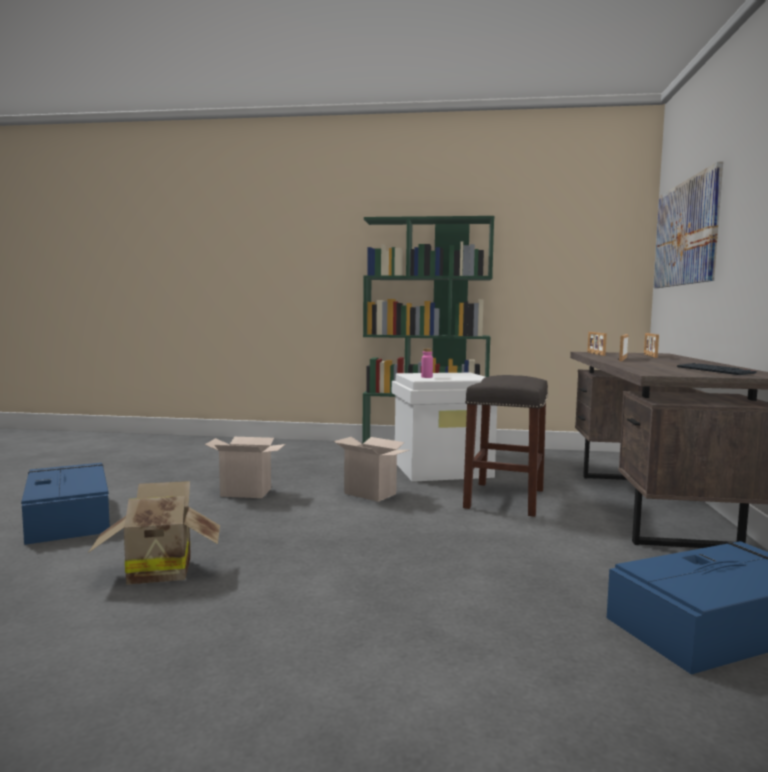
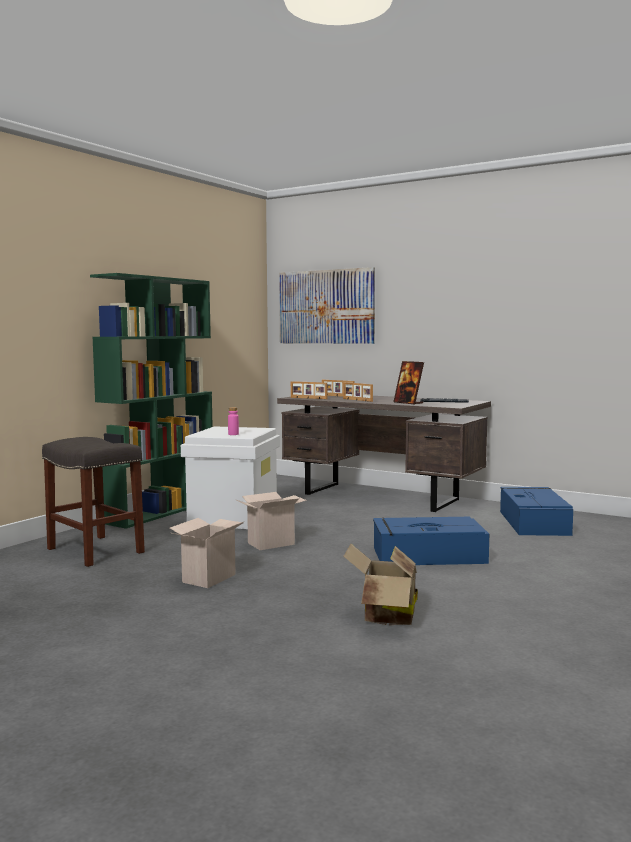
camera: 65 degrees left, 0 degrees up
(68, 516) = (191, 651): blue storage box -> blue storage box (427, 555)
(504, 498) = (328, 517): grey stool -> grey stool (94, 550)
(644, 366) = (408, 403): none -> picture frame

